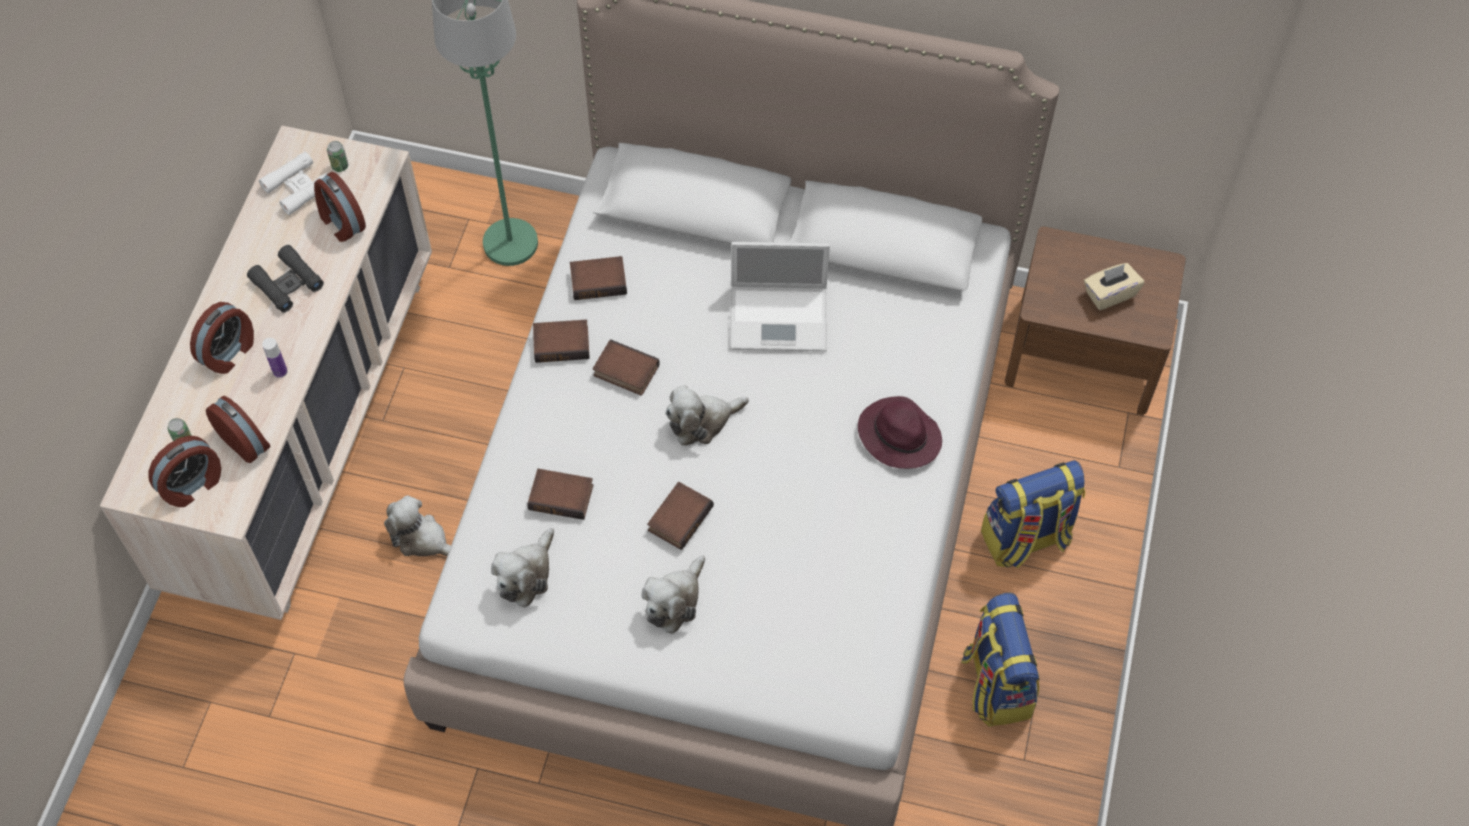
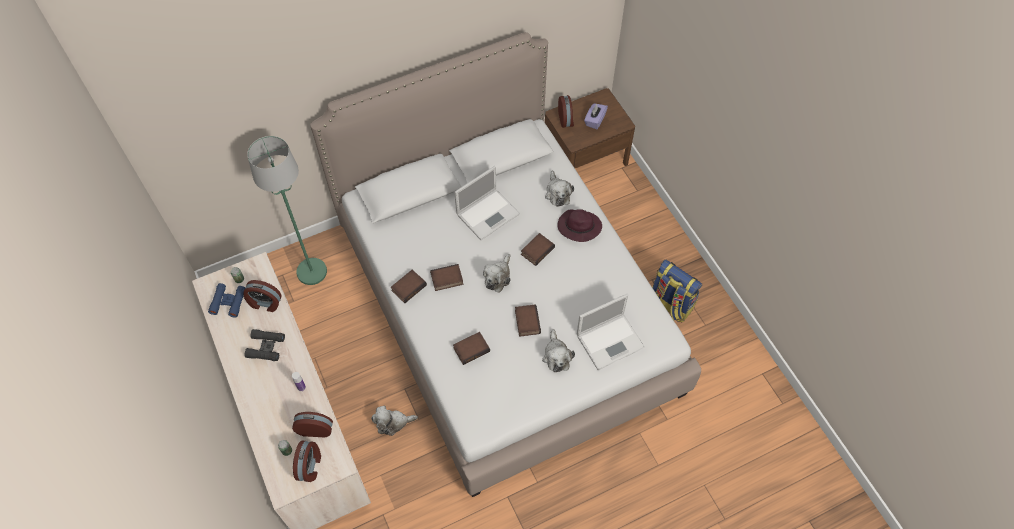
camera: 40 degrees left, 0 degrees up
(229, 352) = (268, 396): alarm clock -> alarm clock (566, 119)
(298, 187) = (228, 302): white binoculars -> blue binoculars
(526, 575) = (488, 392): plush toy -> plush toy (557, 193)
(599, 280) = (398, 250): book -> book (537, 250)
(777, 641) = (611, 340): none -> laptop
(1025, 539) = (630, 242): backpack -> none
(1109, 294) = (594, 120): beige tissue box -> purple tissue box

